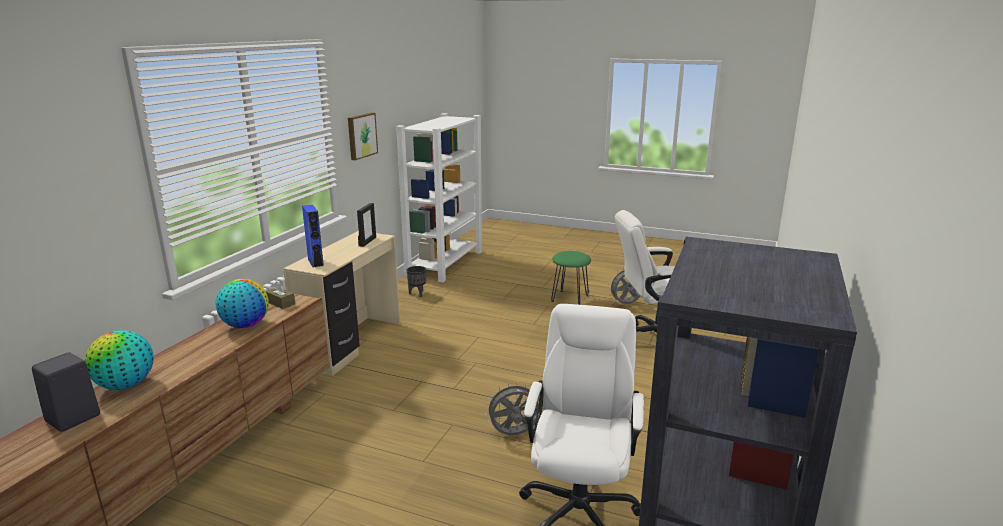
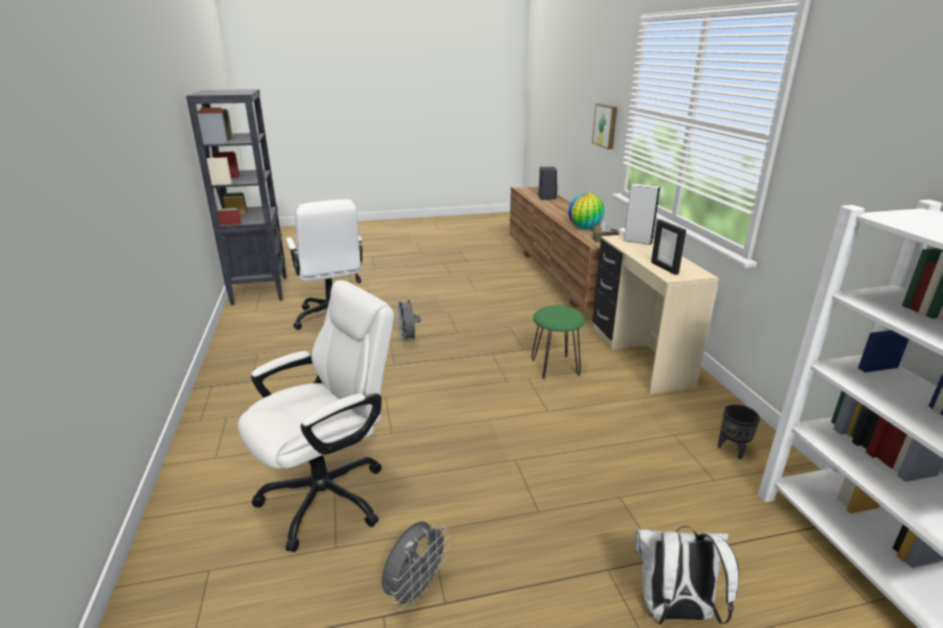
camera: 145 degrees right, 5 degrees up
(125, 385) = (559, 205): globe -> none
(315, 262) = (637, 241): blue speaker -> grey speaker
(361, 135) = (832, 174): picture -> picture (606, 125)
(513, 434) = (408, 340): grey fan -> grey fan turned 120 degrees clockwise
(533, 276) = (674, 612): none -> white backpack
(570, 298) = (526, 555): green stool -> green stool (555, 367)

